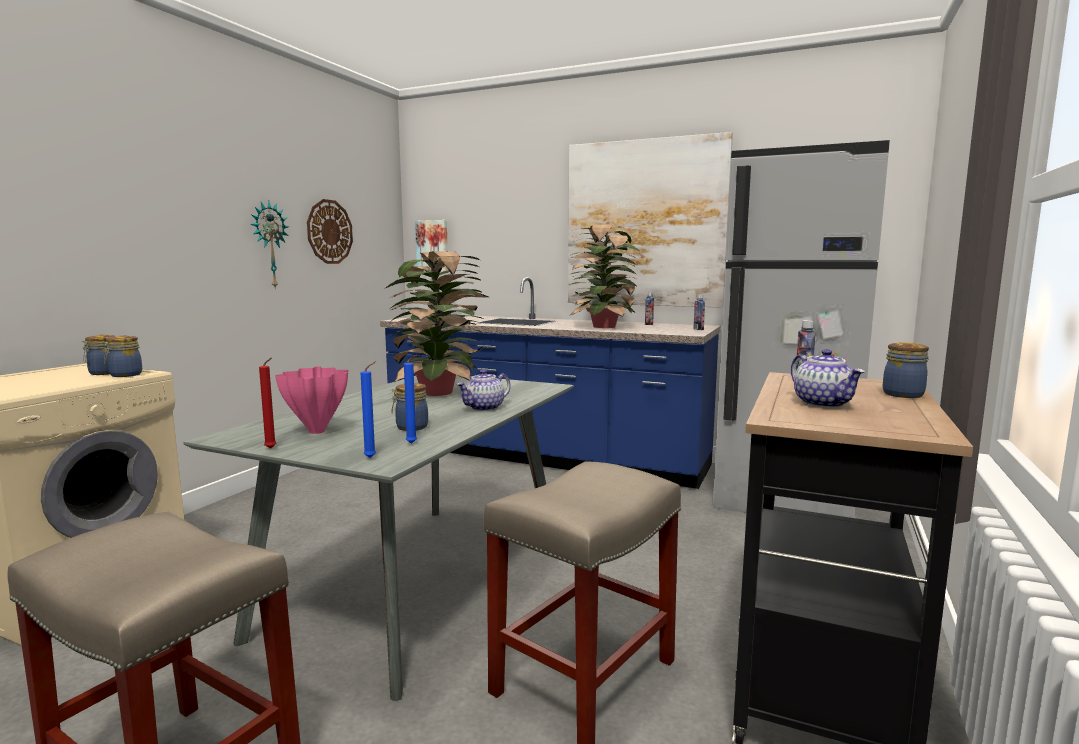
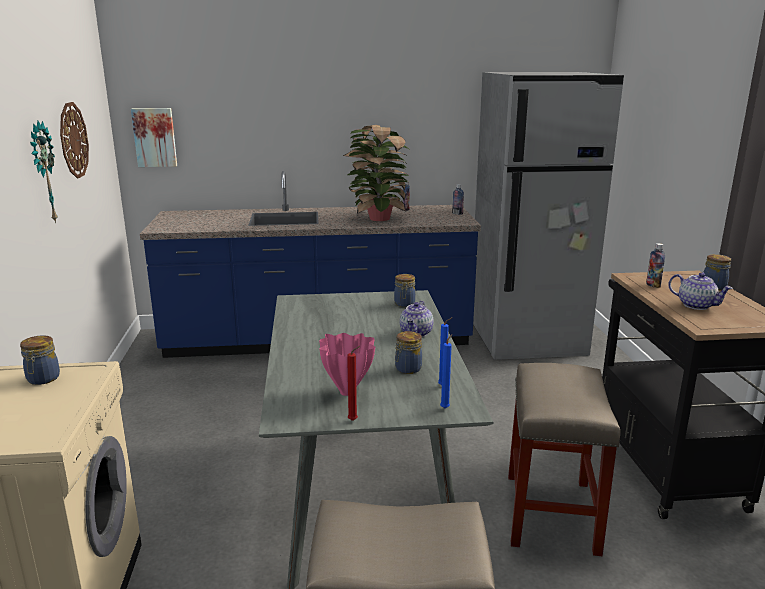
camera: 30 degrees left, 10 degrees up
(124, 375) = (83, 377): jar -> jar (404, 304)
(439, 393) = (346, 322): potted plant -> none
(645, 224) = (392, 116): picture -> none

